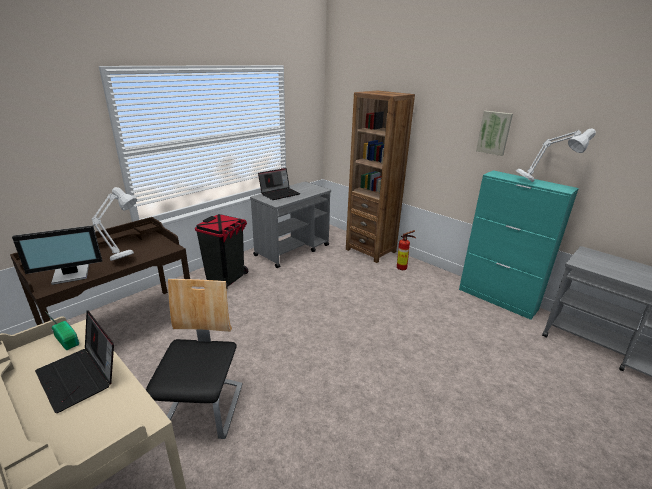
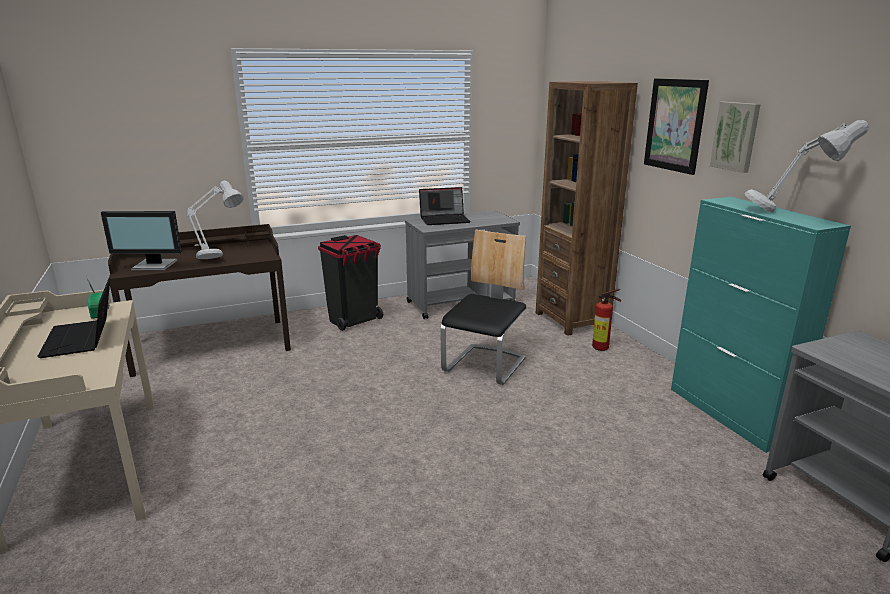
camera: 25 degrees right, 5 degrees down
(203, 409) = (227, 436): chair -> chair (485, 365)
(445, 123) = (675, 125): none -> picture

